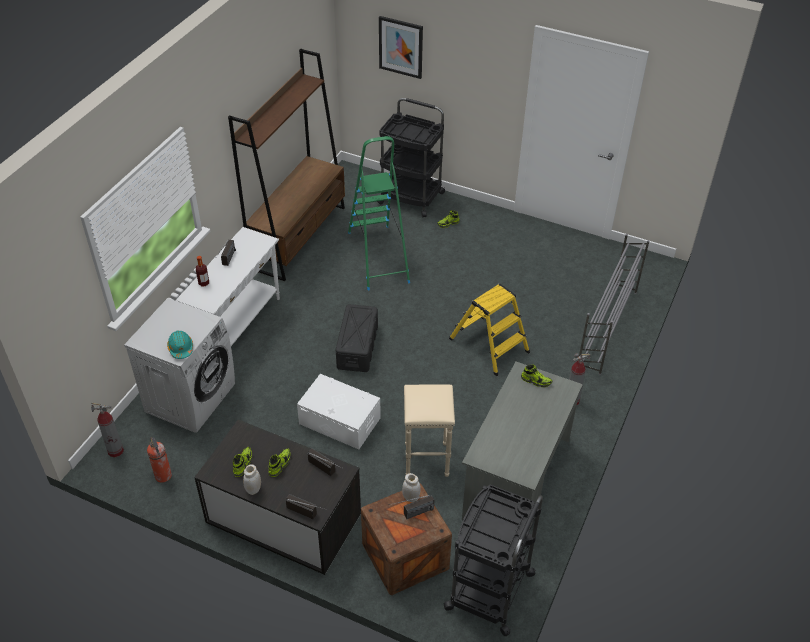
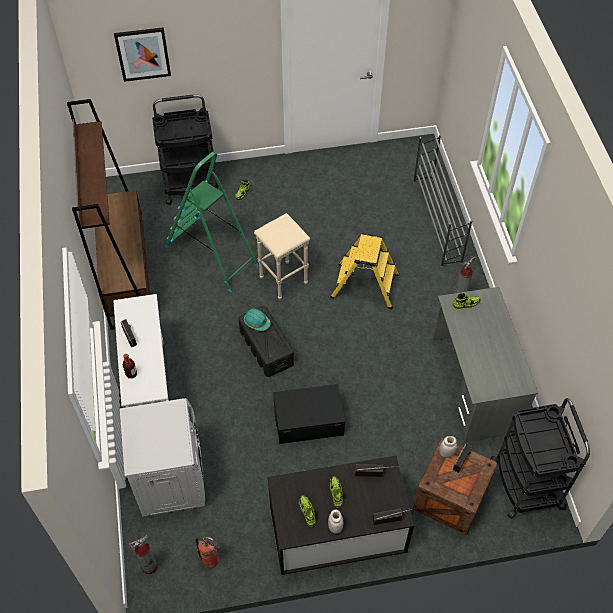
camera: 35 degrees left, 10 degrees up
(181, 348) = (178, 448): turquoise hard hat -> turquoise hard hat (257, 322)
(339, 421) = (308, 420): white storage box -> black storage box
(425, 458) = (398, 410): beige stool -> beige stool (282, 280)

